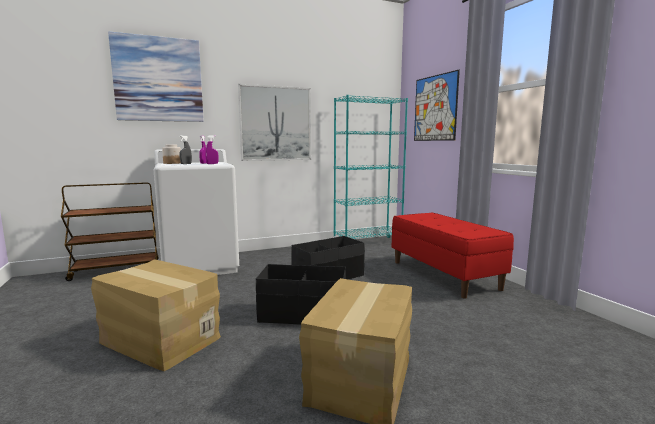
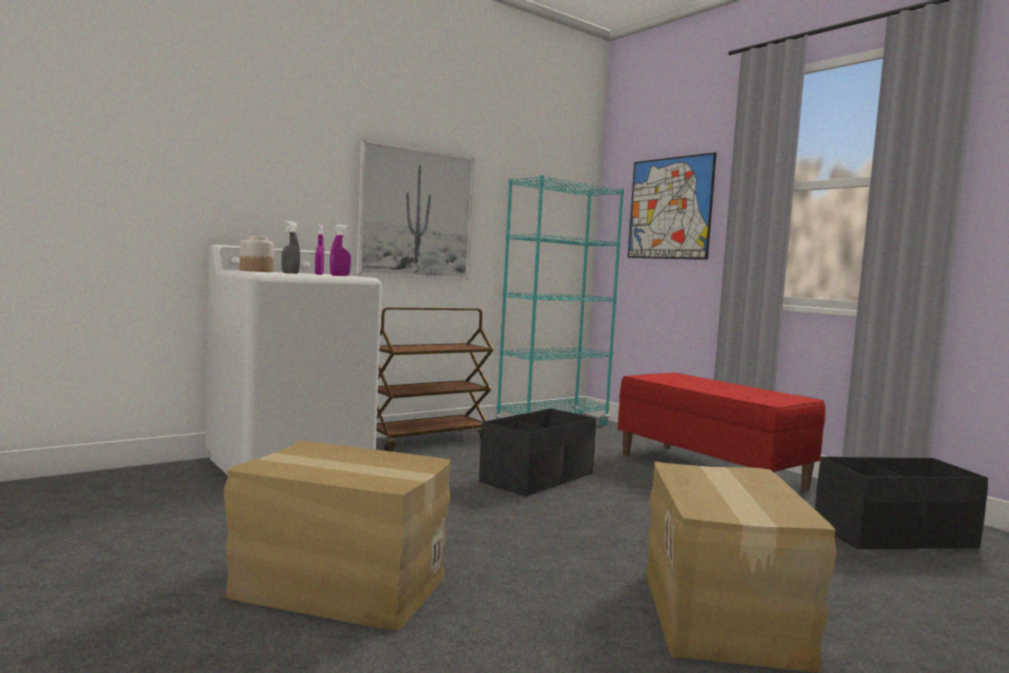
camera: 15 degrees left, 5 degrees down
(117, 270) = (124, 477): brown cart -> brown cart (428, 440)
(158, 79) = (227, 117): picture -> none
(303, 315) = (550, 534): black storage box -> black storage box (894, 536)

